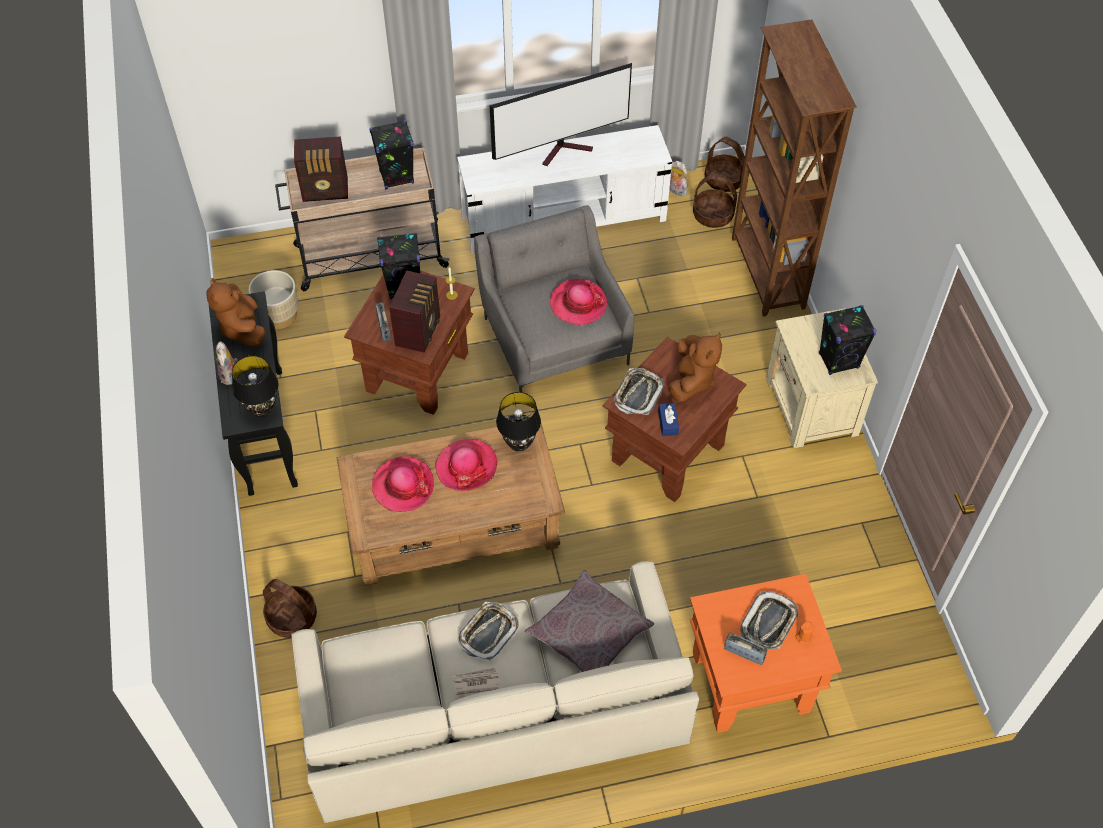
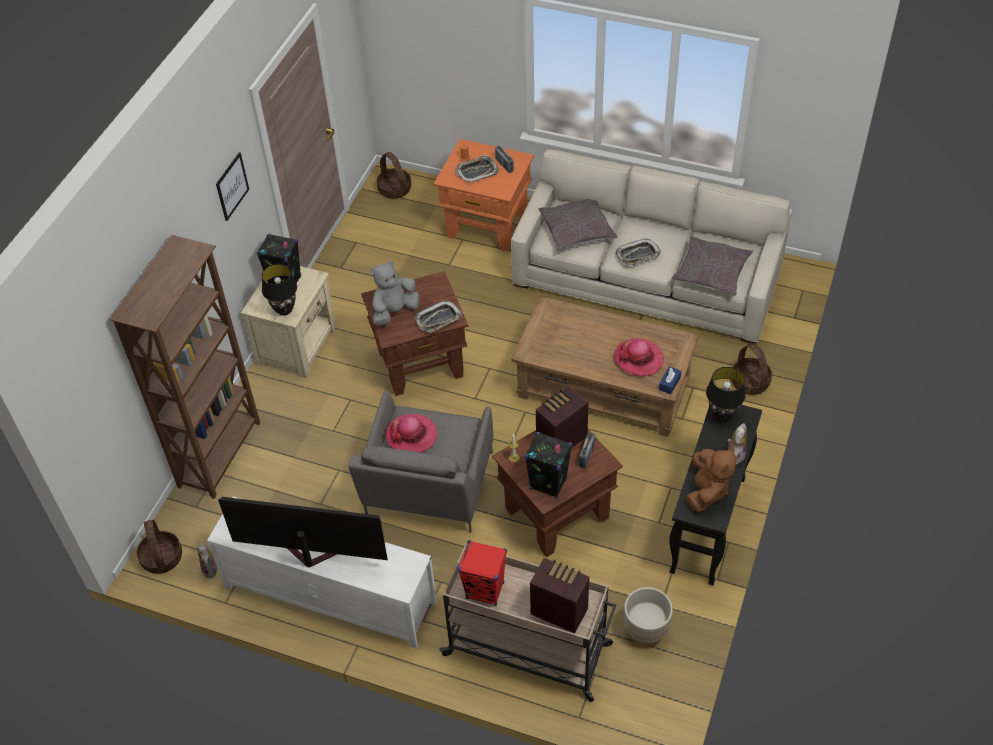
camera: 145 degrees left, 5 degrees down
(382, 656) = (711, 272): none -> grey pillow
(396, 177) = (485, 591): black speaker -> red speaker
(466, 466) = (586, 351): hat -> none
(476, 682) = (662, 236): newspaper -> none
(519, 444) = (539, 348): black table lamp -> black table lamp (284, 310)
(668, 423) = (435, 293): blue tissue box -> blue tissue box (669, 383)
(691, 380) = (394, 311): brown plush toy -> grey plush toy
(713, 215) = (206, 528): basket -> basket (394, 189)
(901, 240) = (232, 186): none -> picture

